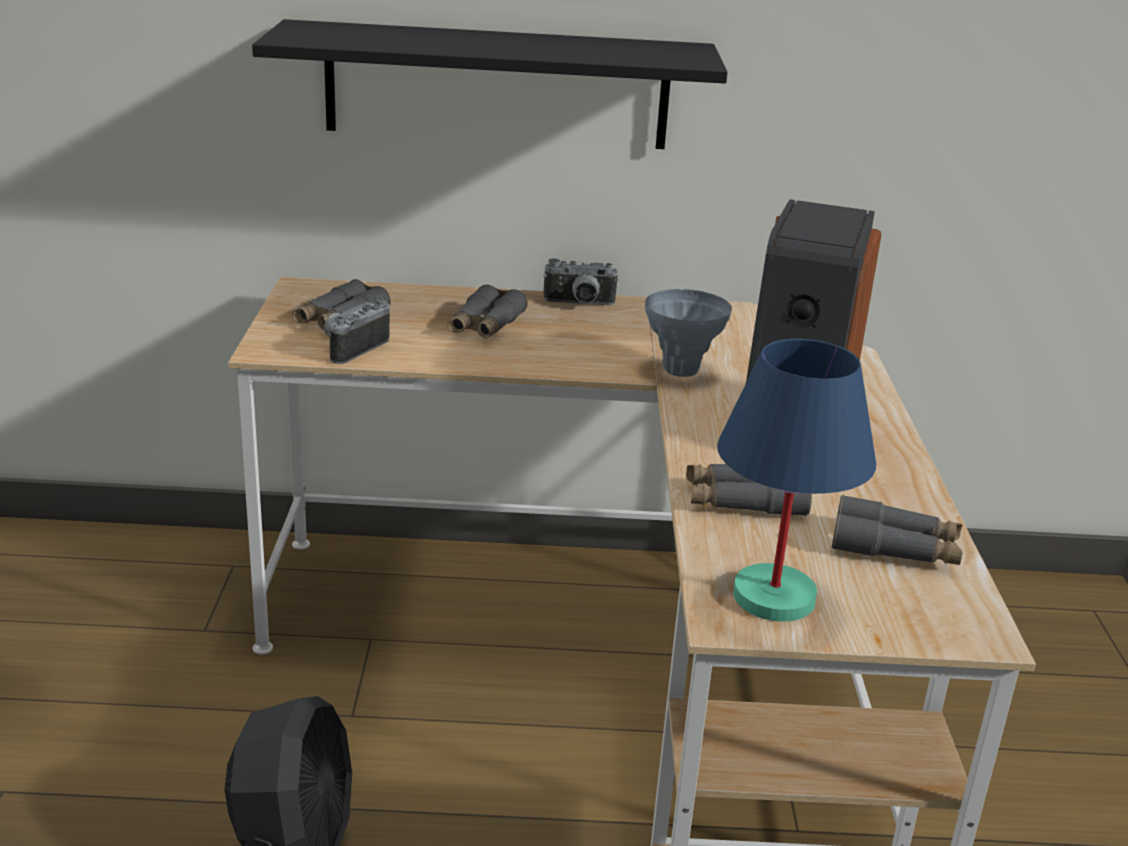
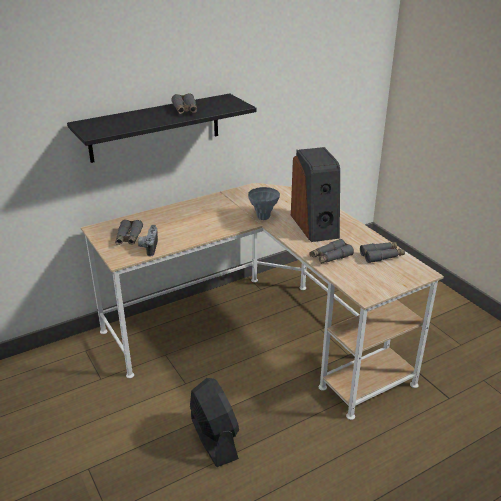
camera: 30 degrees left, 5 degrees up
(485, 326) = (182, 222): grey binoculars -> grey binoculars (185, 110)
(579, 304) = (202, 202): camera -> none
(776, 597) = (369, 284): blue table lamp -> none

